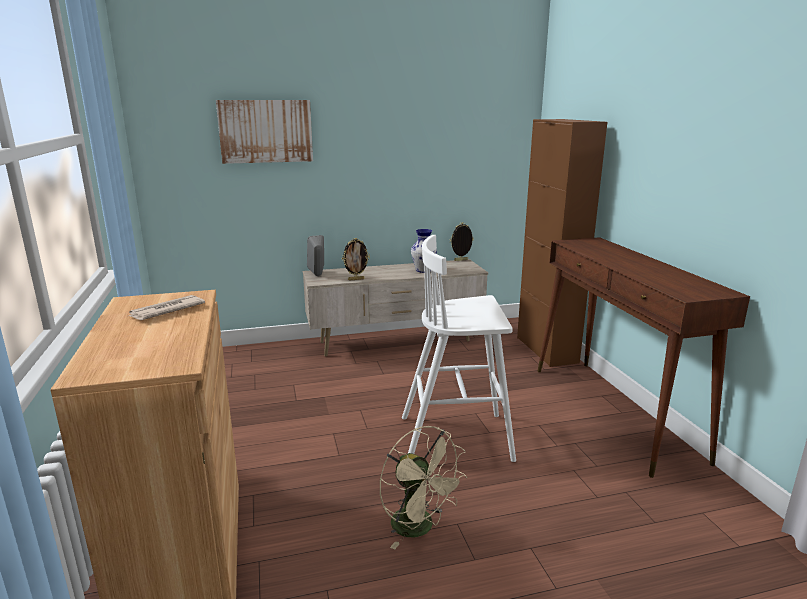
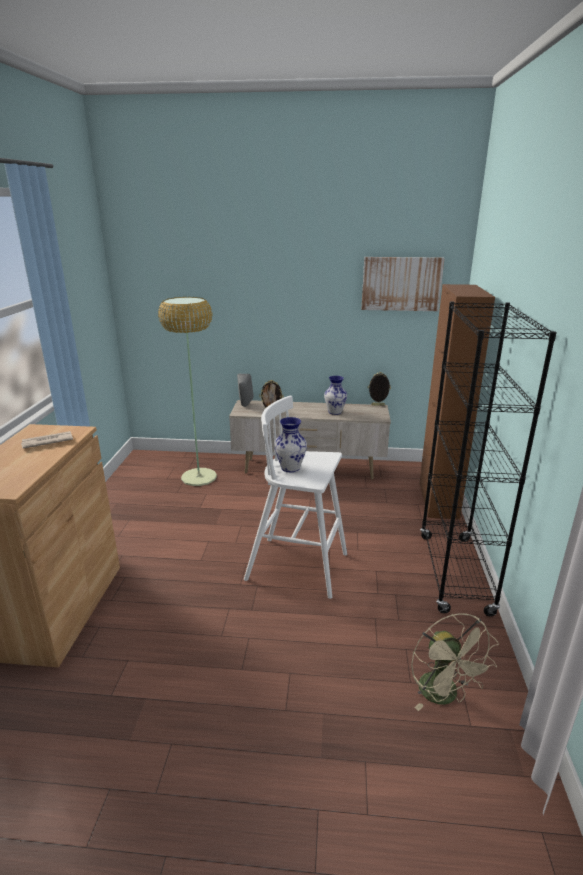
camera: 20 degrees right, 5 degrees up
(266, 131) = (211, 283): picture -> picture (401, 284)
(272, 369) = (199, 477): none -> floor lamp
(419, 528) = (219, 633): beige fan -> beige fan (444, 696)
(453, 315) = (290, 468): none -> vase
(613, 412) = (454, 573): brown console table -> black bookcase

